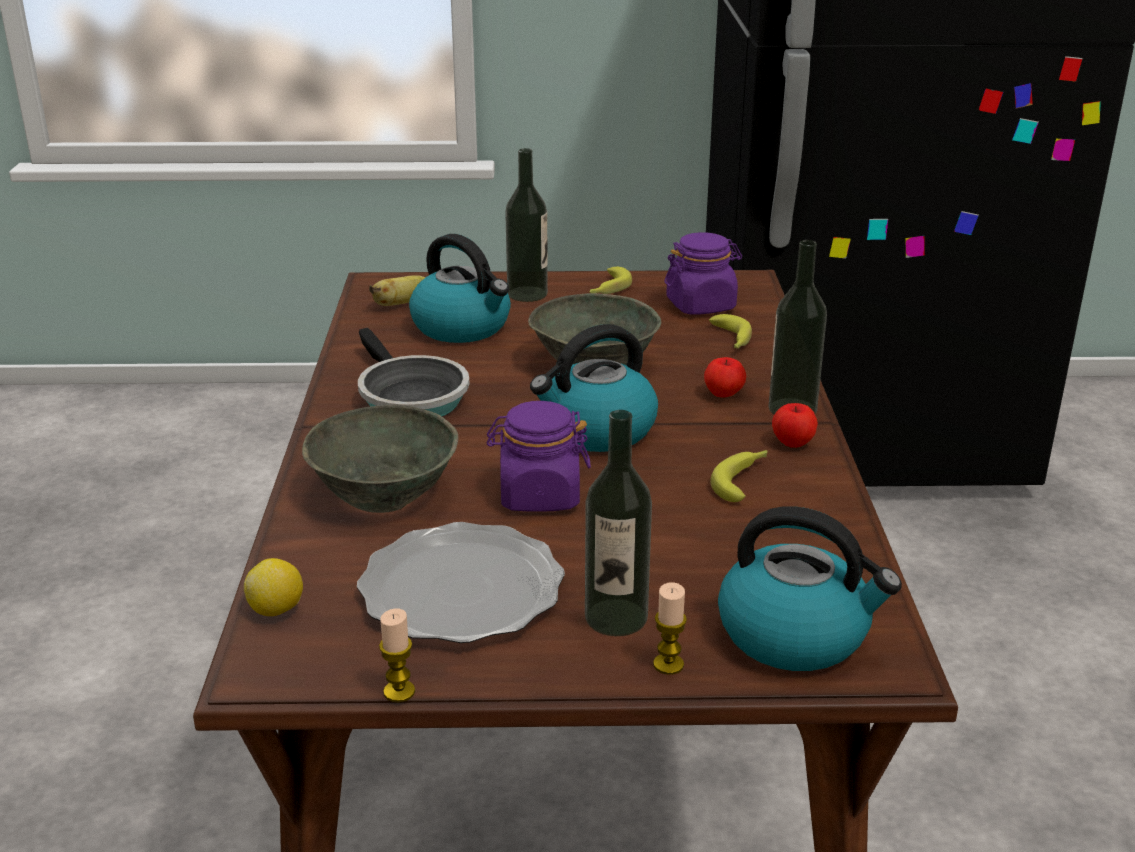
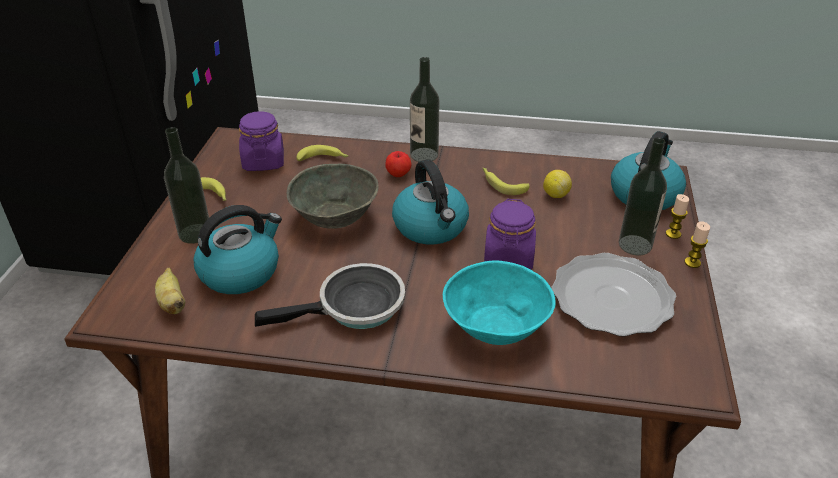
camera: 80 degrees left, 10 degrees up
(277, 610) = (637, 380): lemon -> lemon (555, 194)
(382, 493) = (496, 327): grey bowl -> turquoise bowl
(399, 692) = (710, 328): candle -> candle (692, 263)
(793, 443) = (463, 162): apple -> none

